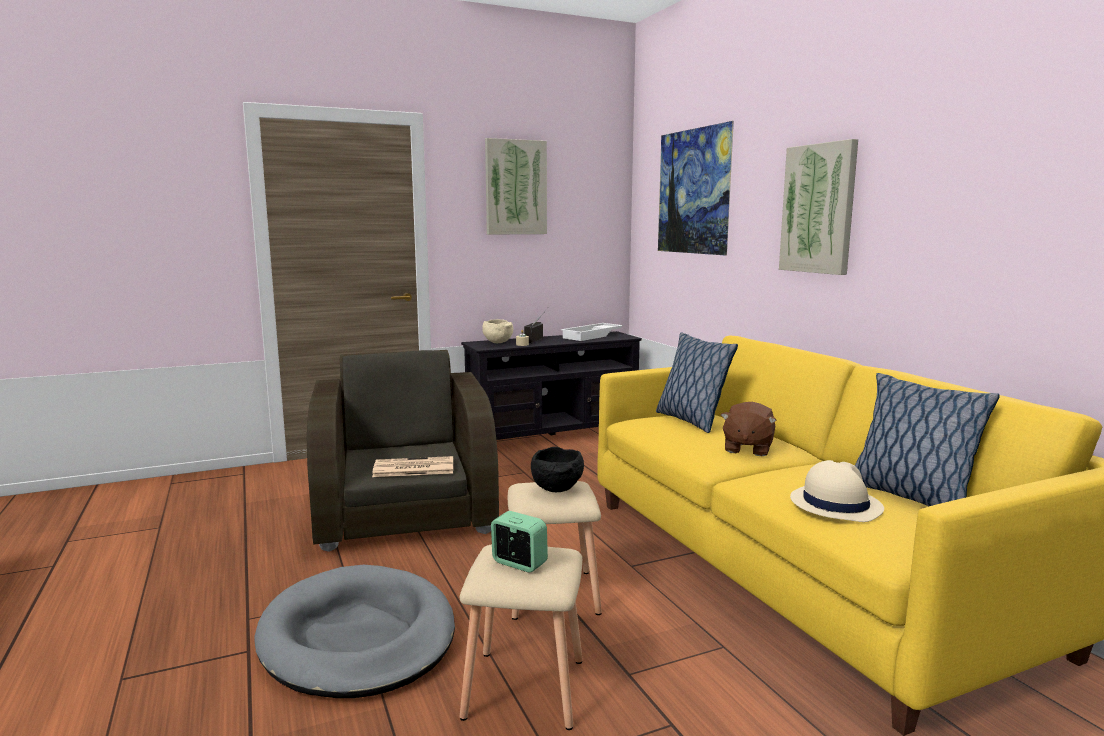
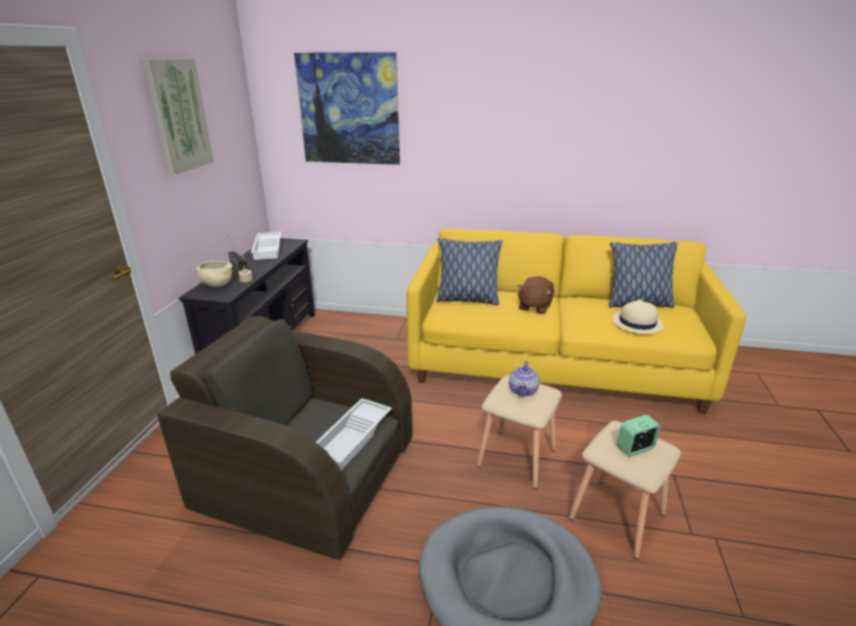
camera: 55 degrees left, 15 degrees up
(412, 468) = (353, 438): newspaper -> white tray
(558, 490) = (523, 390): black bowl -> teapot
(747, 448) = (534, 307): brown plush toy -> brown plush toy turned 60 degrees clockwise
(818, 209) = (495, 131): picture -> none

